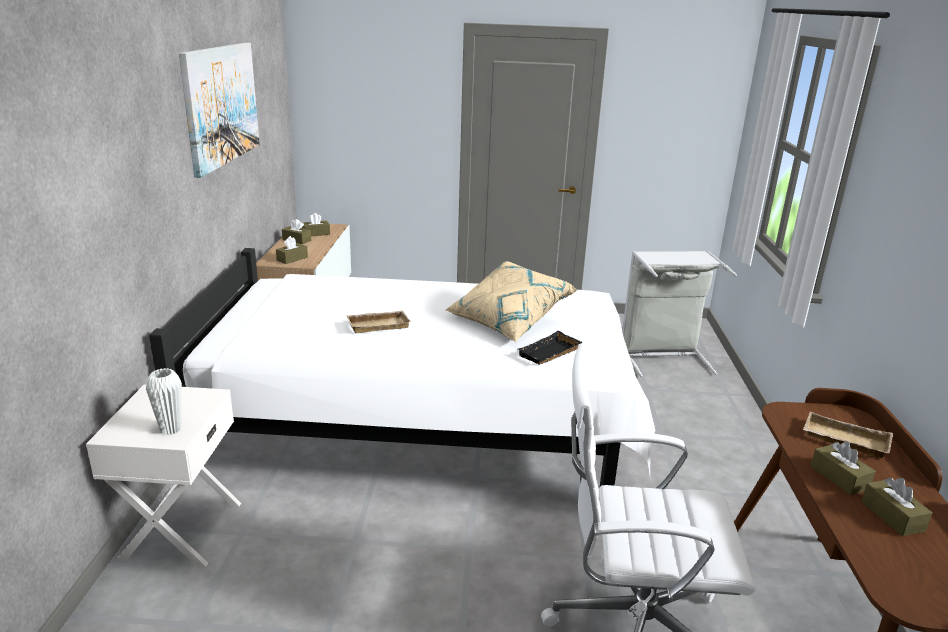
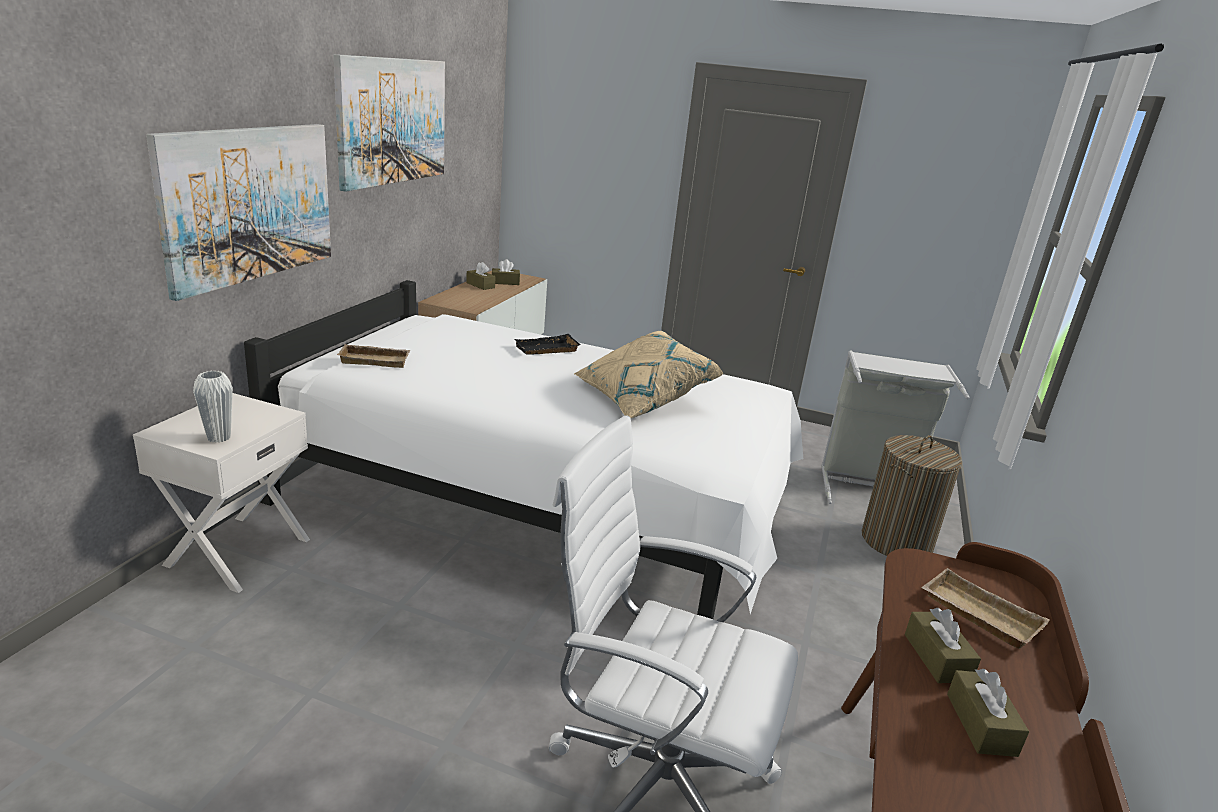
camera: 15 degrees right, 0 degrees up
(138, 206) = (249, 204): none -> picture
(292, 259) = (461, 302): brown tissue box -> none
(378, 325) = (494, 376): beige tray -> beige tray (376, 360)
(550, 354) = (664, 440): black tray -> black tray (546, 350)
(701, 396) = (896, 541): none -> laundry basket

